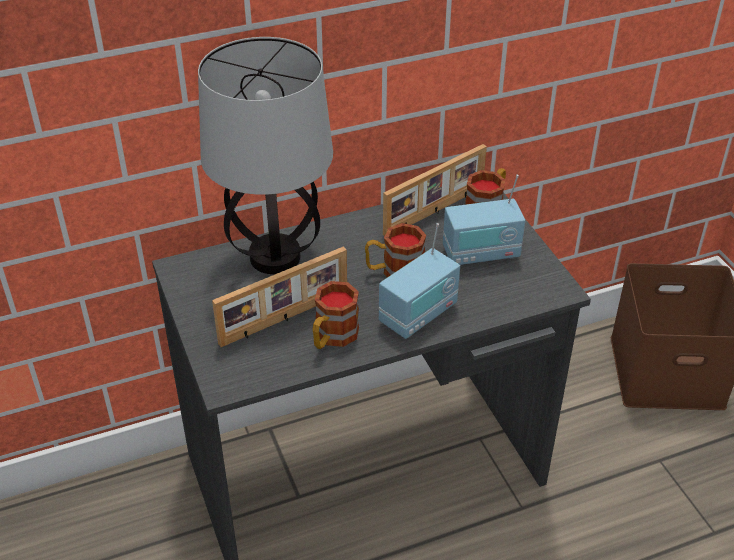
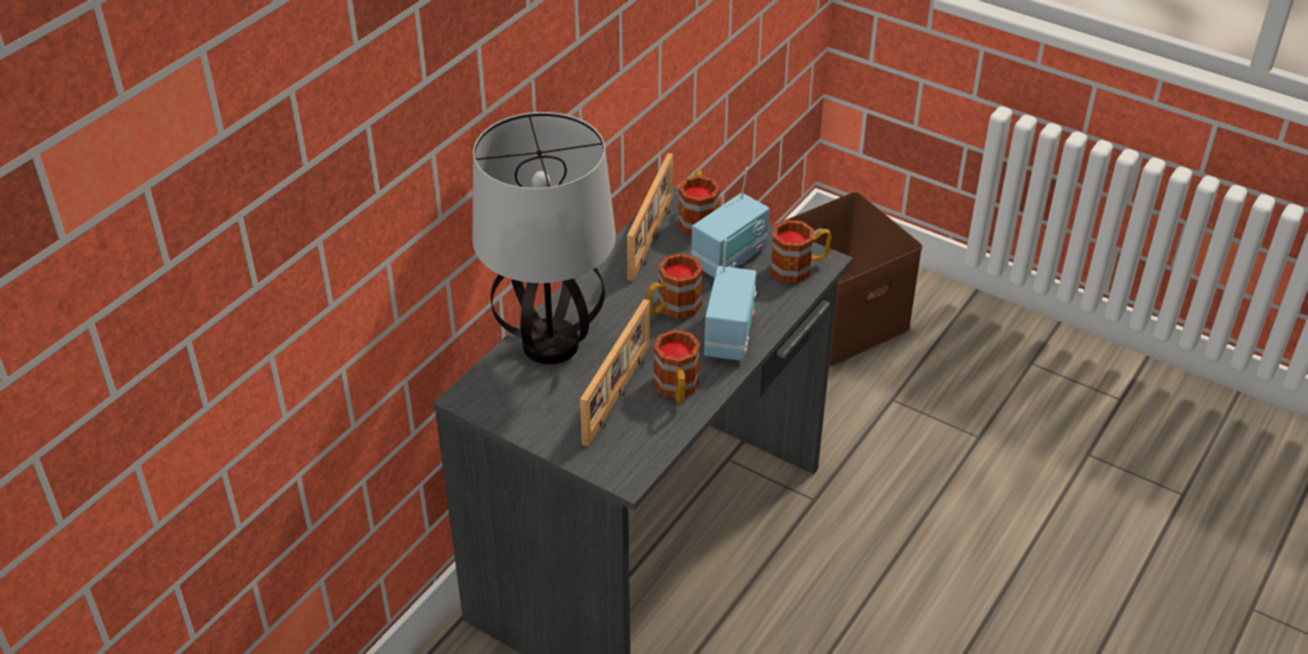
camera: 35 degrees left, 0 degrees up
(533, 287) = (799, 268): none -> mug

